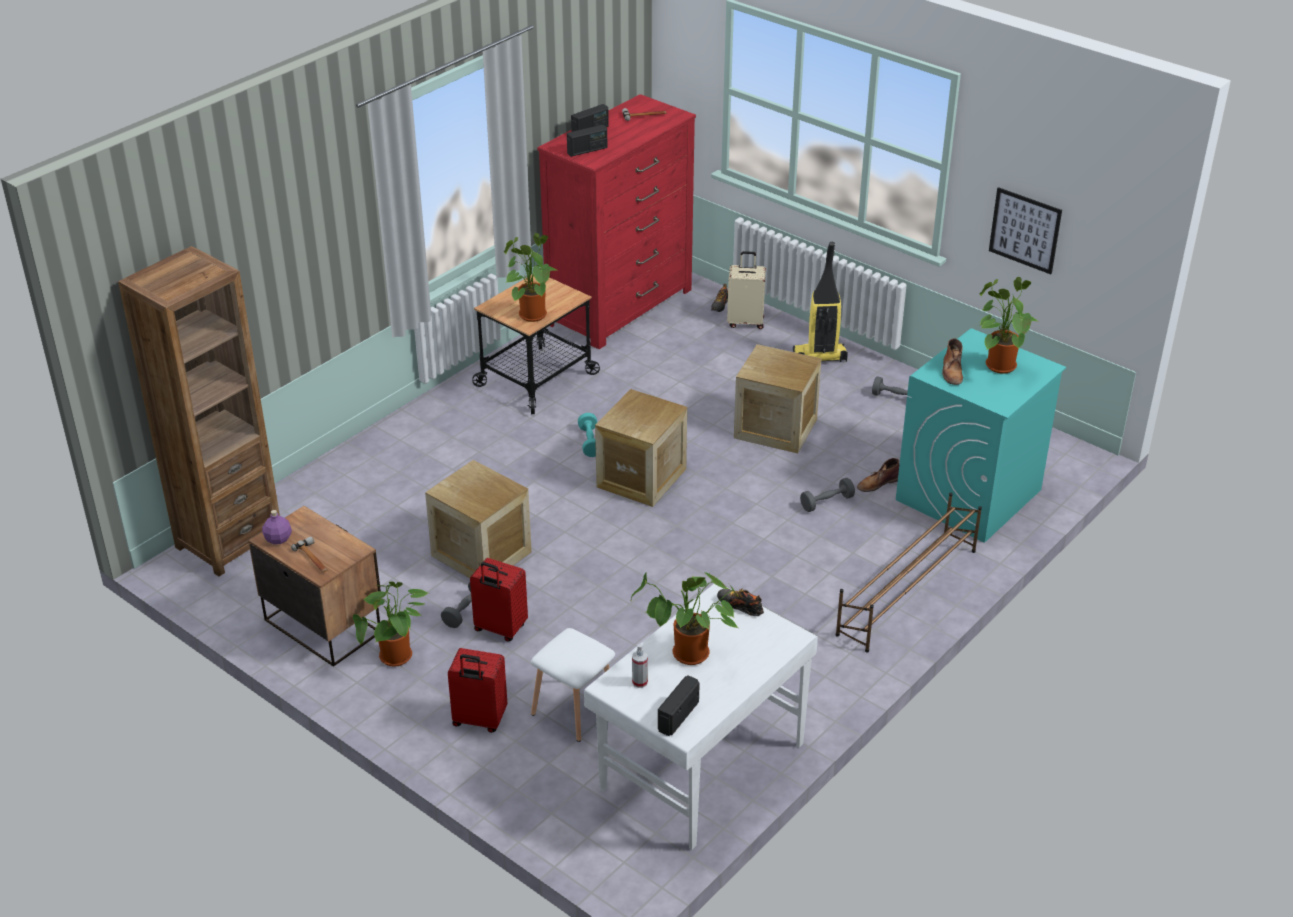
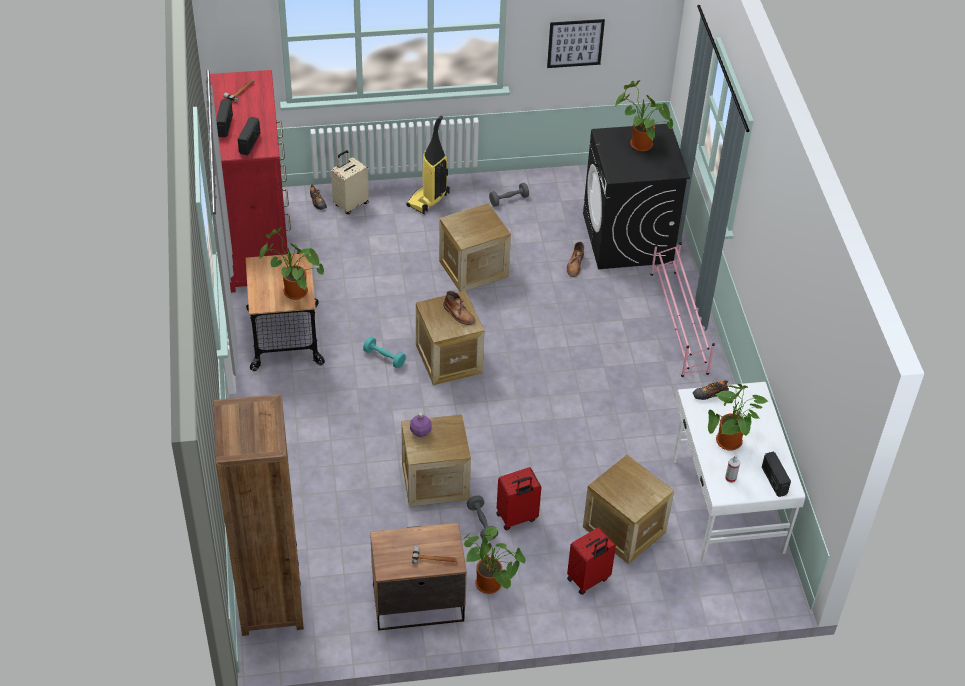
camera: 50 degrees left, 10 degrees up
(278, 539) = (393, 564): purple bottle -> purple bottle (420, 431)
(574, 709) = (624, 529): white stool -> crate
(827, 502) = (567, 298): grey dumbbell -> none
(906, 592) = (678, 323): brown shoe rack -> pink shoe rack
(952, 371) = (624, 166): brown boot -> brown boot (459, 314)
(968, 495) = (627, 238): turquoise washing machine -> black washing machine

